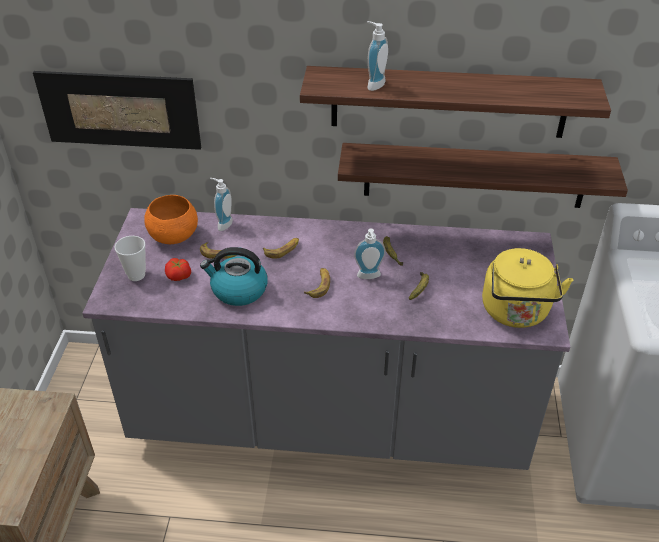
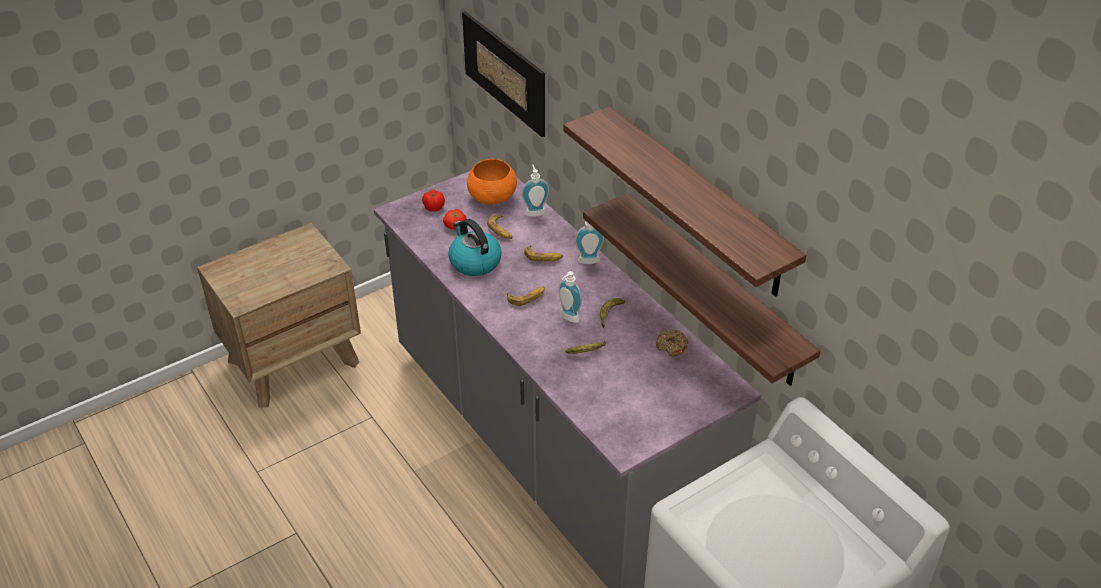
camera: 50 degrees right, 0 degrees up
(136, 275) = (433, 207): cup -> tomato
(373, 84) = (624, 147): soap dispenser -> soap dispenser (588, 259)
(459, 244) = (671, 346): none -> donut
(516, 313) = (624, 421): yellow kettle -> none

